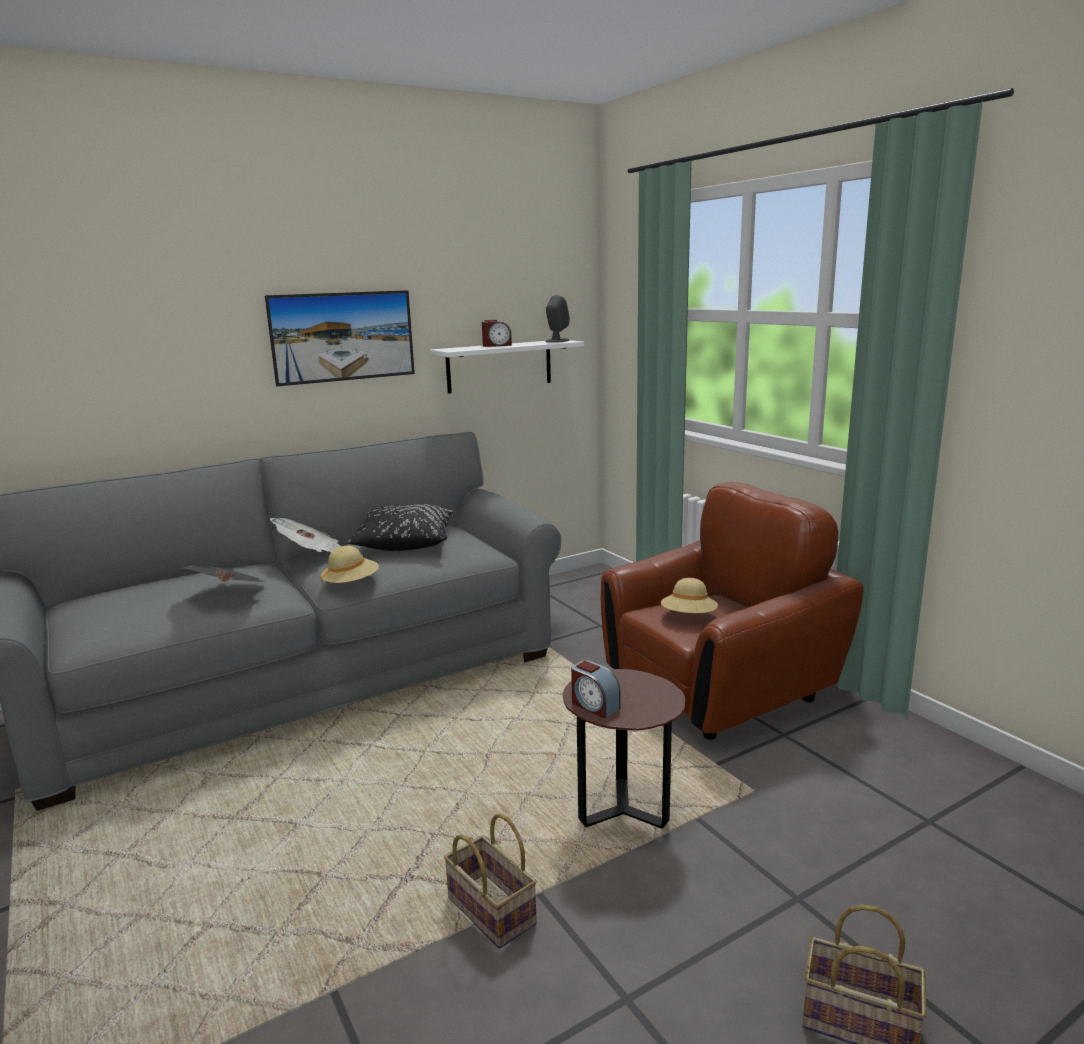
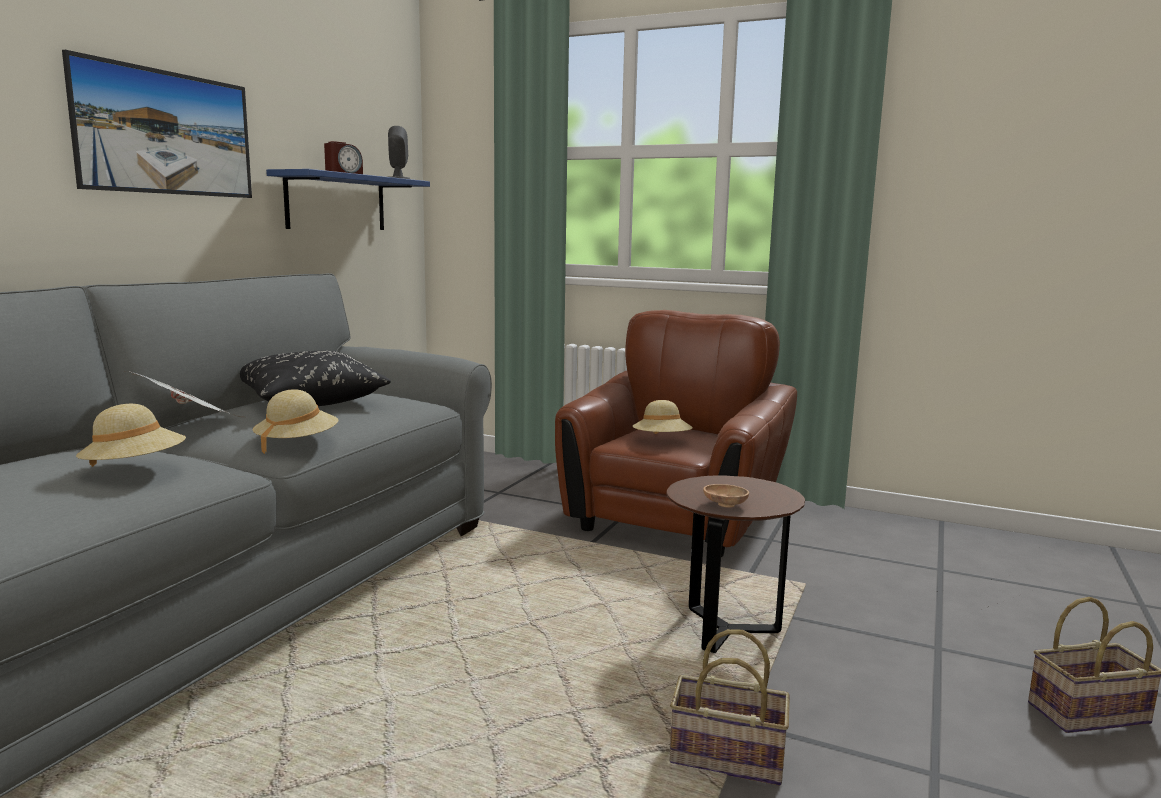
camera: 35 degrees left, 5 degrees down
(230, 594) = (135, 469): newspaper -> beige hat
(499, 366) = (336, 202): white shelf -> blue shelf
(594, 706) = (725, 505): alarm clock -> brown bowl

